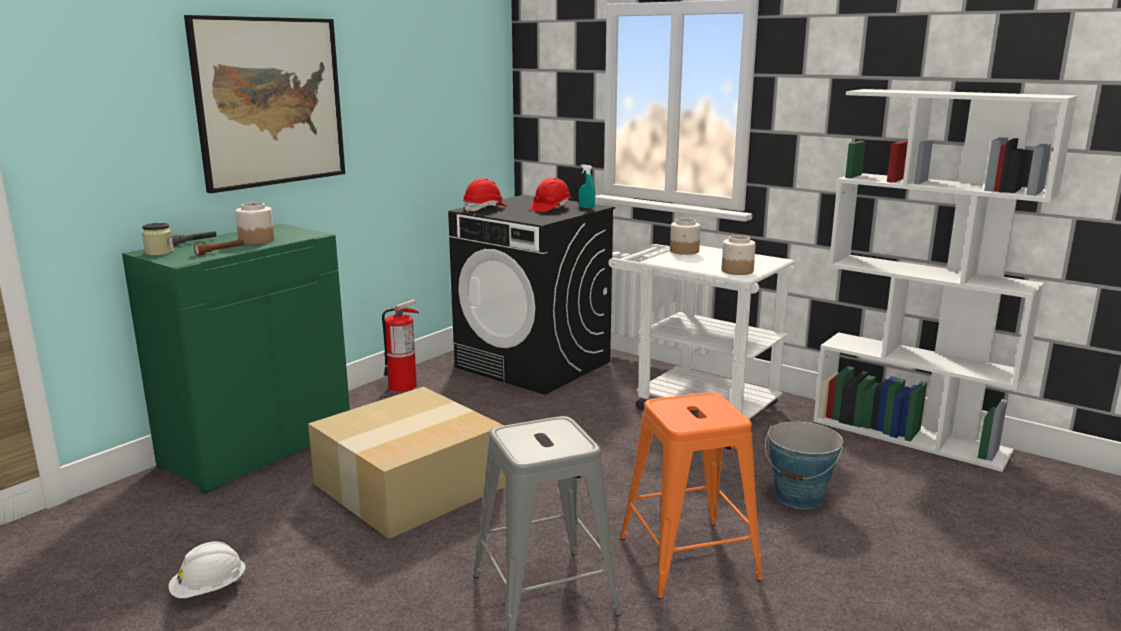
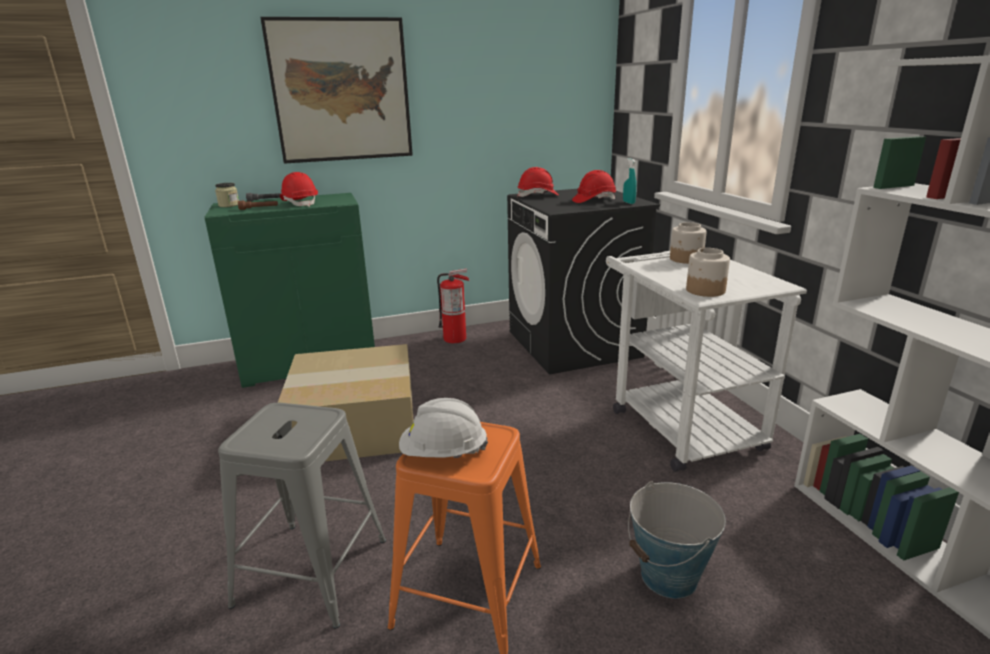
camera: 35 degrees right, 5 degrees up
(209, 590) = (150, 461): white hard hat -> white hard hat (443, 453)
(256, 240) = (300, 203): jar -> red hard hat

